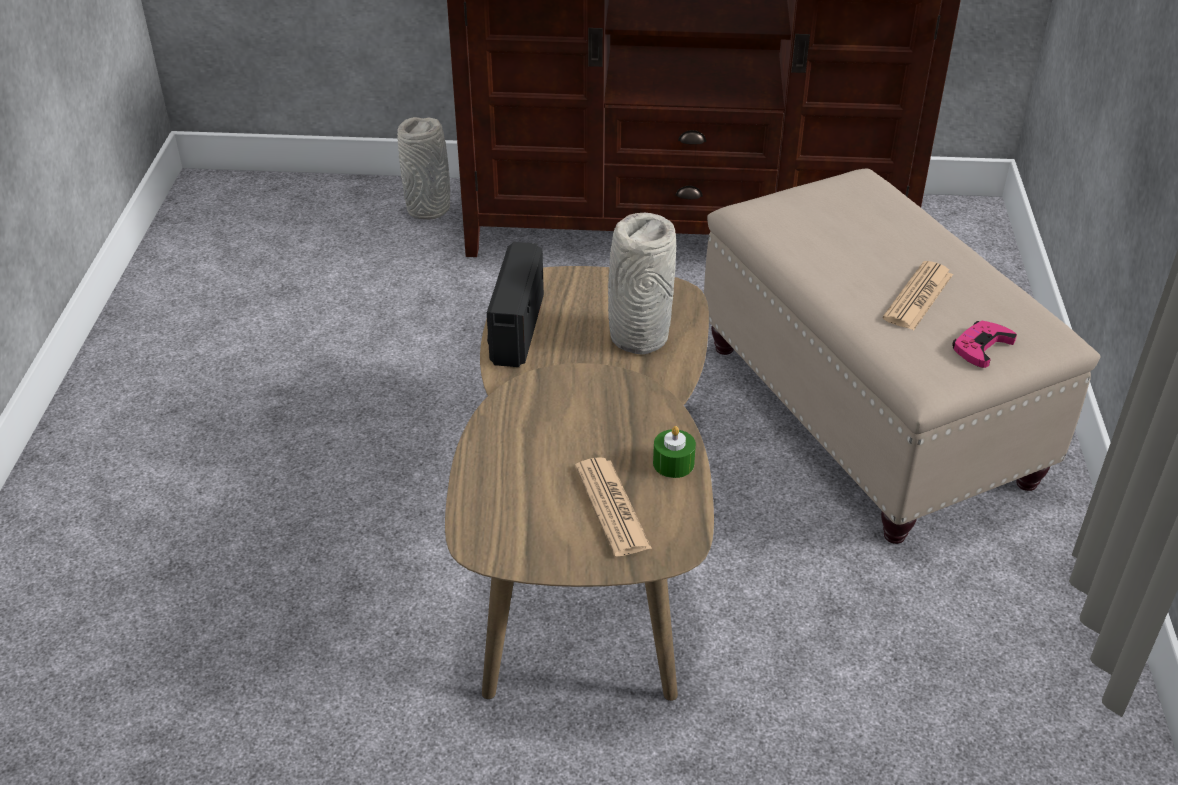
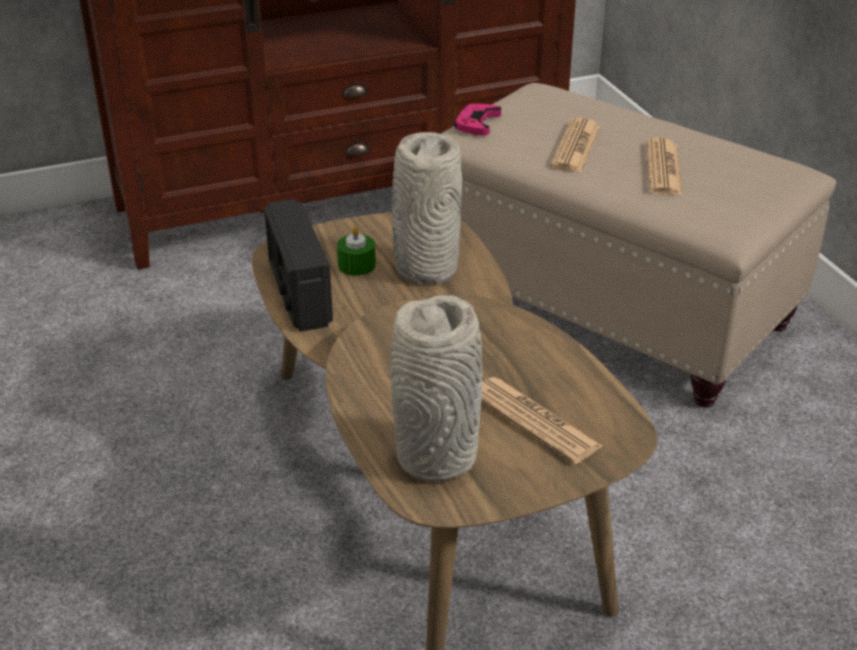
camera: 25 degrees left, 5 degrees down
(429, 209) = (70, 235): grey vase -> grey vase (436, 455)
(673, 463) = (561, 363): green candle -> green candle (356, 265)
(849, 251) = (576, 147): none -> newspaper
(981, 347) = (748, 194): pink game controller -> pink game controller (477, 123)

